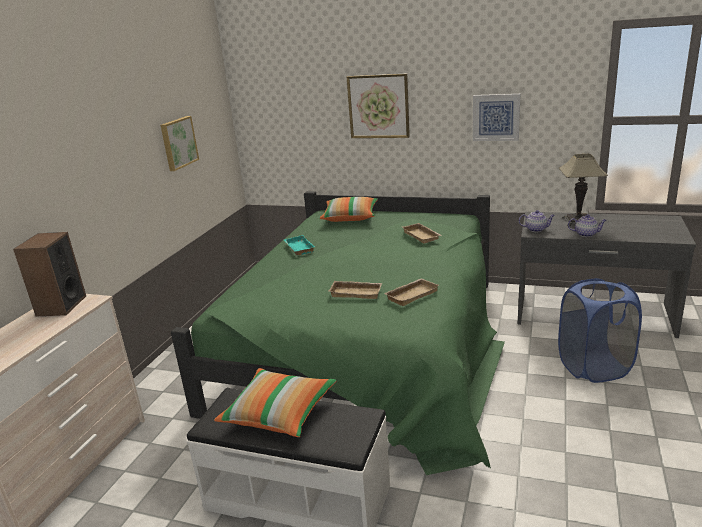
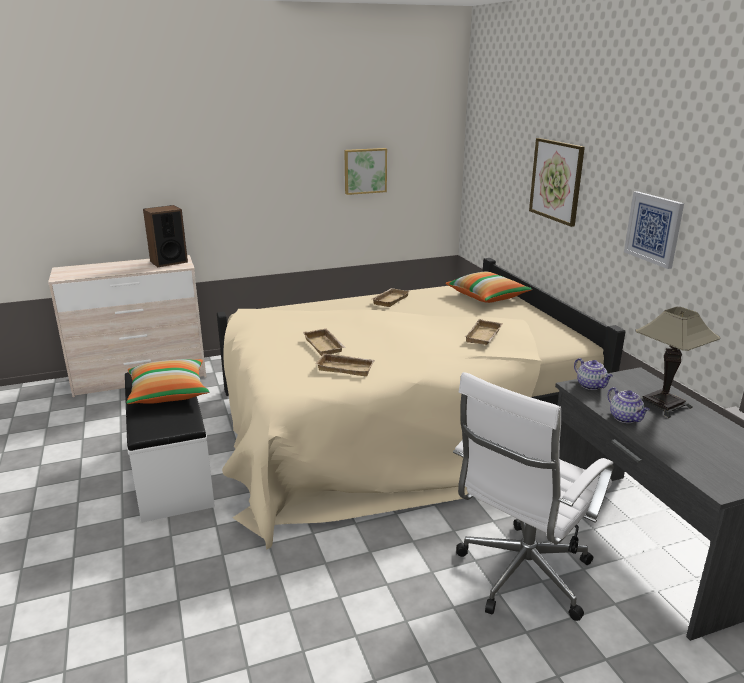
camera: 50 degrees right, 0 degrees up
(298, 248) = (389, 300): turquoise tray -> beige tray
(370, 346) = (396, 424): green bed -> beige bed
(594, 367) = (521, 577): blue laundry basket -> white office chair

